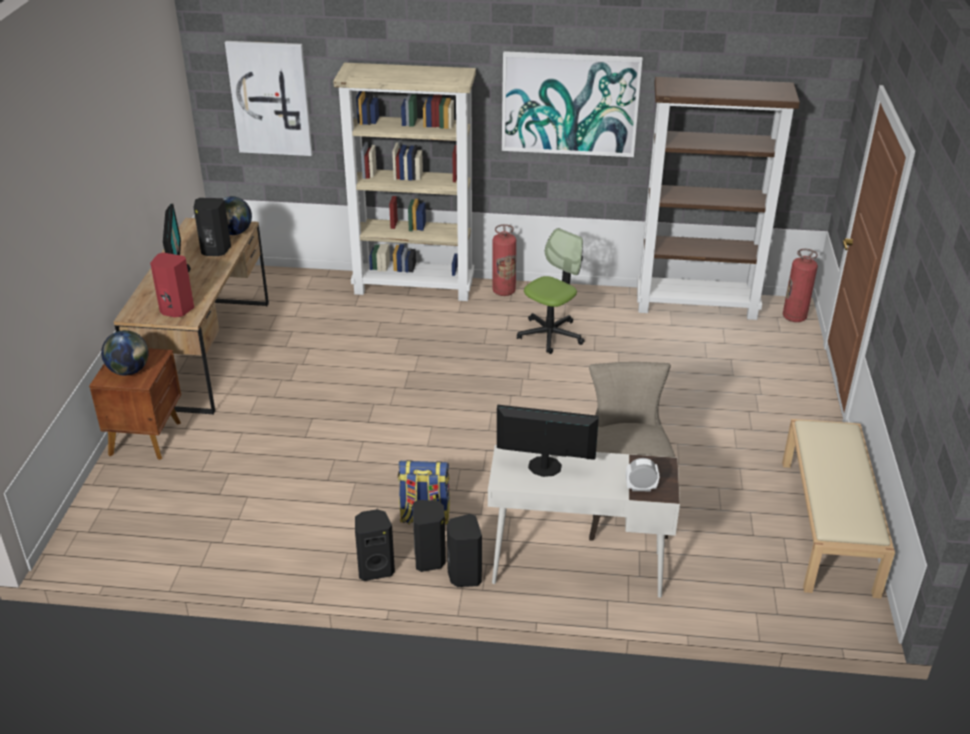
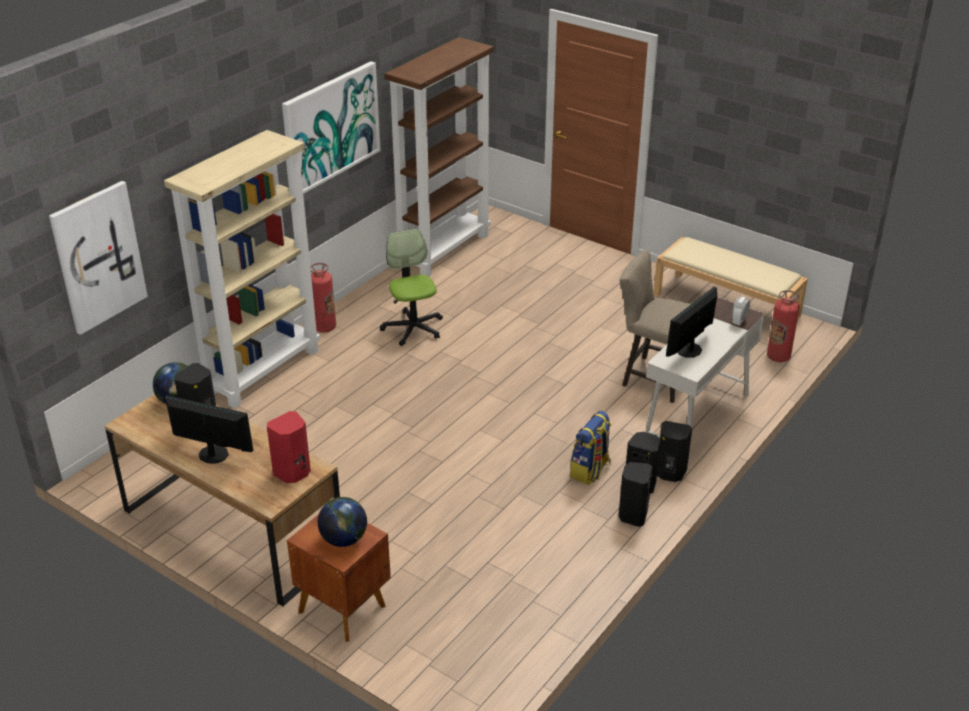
camera: 60 degrees left, 0 degrees up
(794, 317) = (500, 220): fire extinguisher -> fire extinguisher (778, 357)

